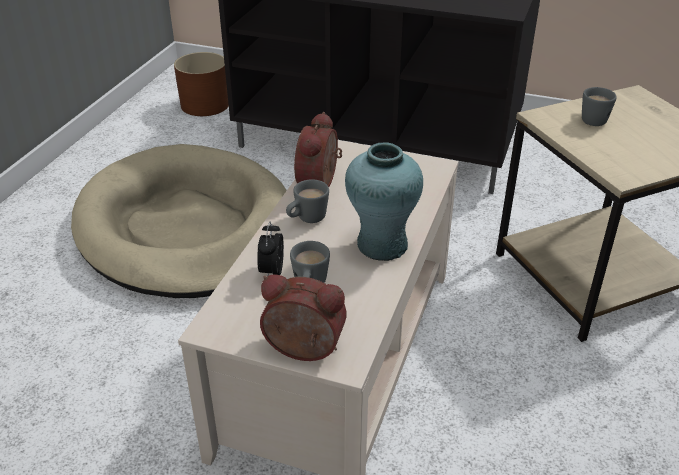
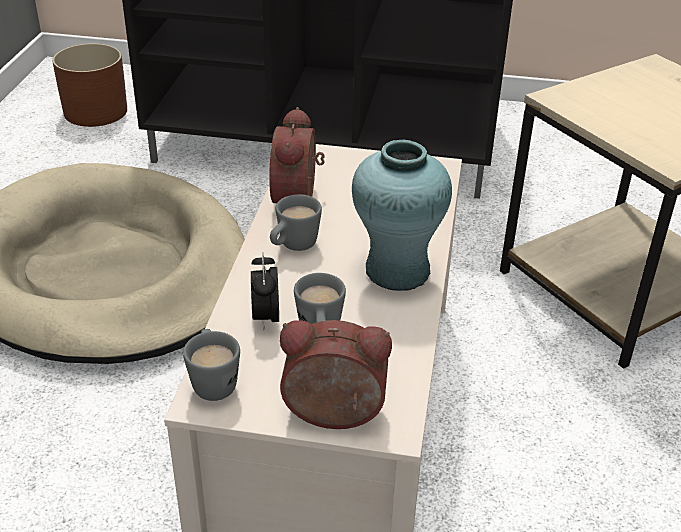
camera: 10 degrees left, 0 degrees up
(591, 118) = (614, 97): grey mug -> grey mug (213, 381)

